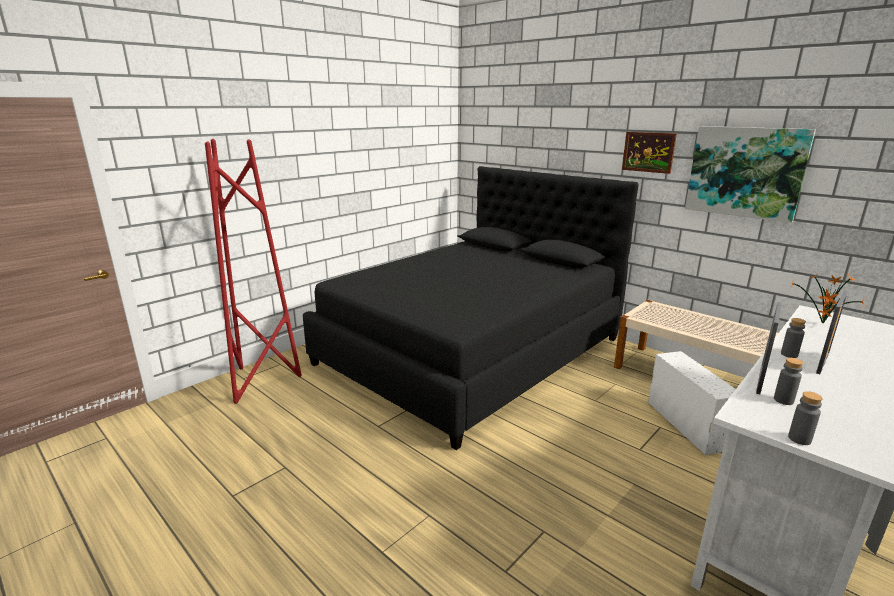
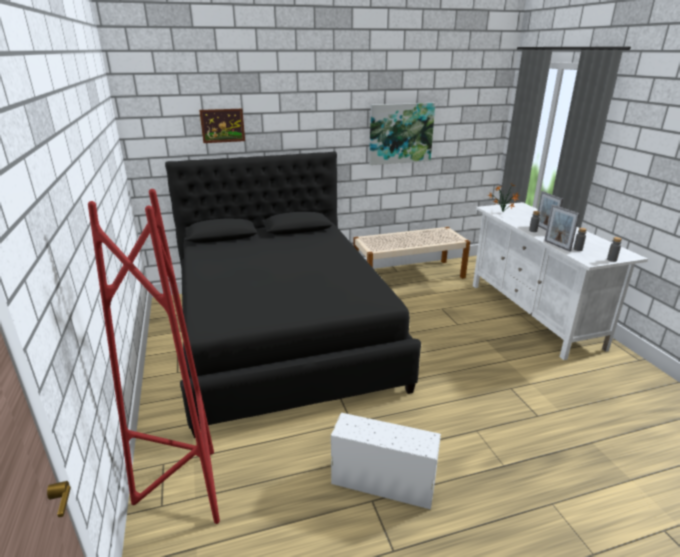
camera: 60 degrees left, 5 degrees up
(648, 152) = (336, 127): picture -> picture (222, 125)
(685, 424) = (444, 300): white storage box -> white storage box (381, 483)

